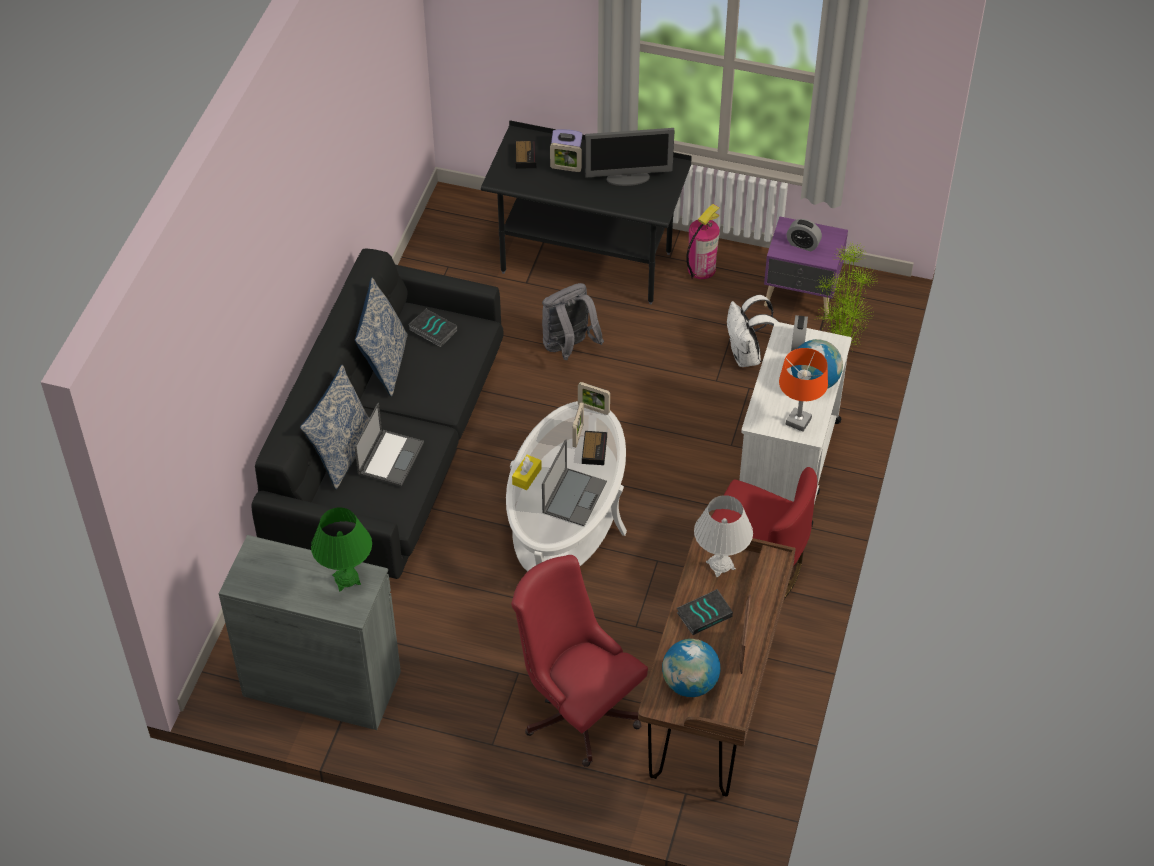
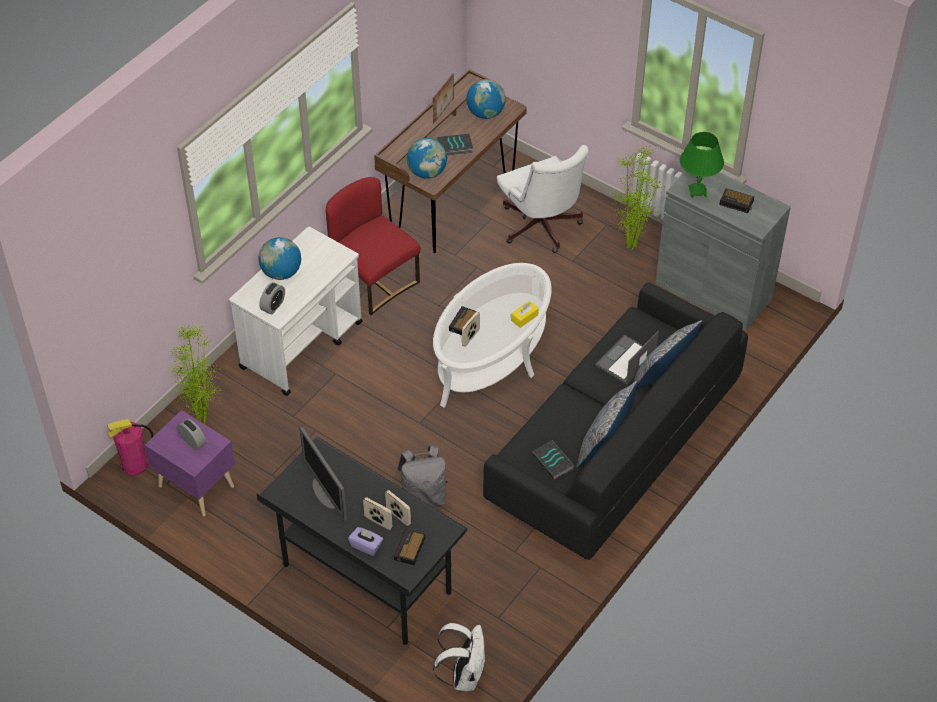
camera: 160 degrees left, 0 degrees up
(290, 577) = (737, 203): none -> alarm clock
(448, 721) = (631, 245): none -> potted plant
(574, 496) = (495, 293): laptop -> none
(577, 709) = (541, 229): red office chair -> white office chair
(593, 409) = (448, 355): picture frame -> picture frame (398, 517)
(628, 178) = (325, 494): monitor -> monitor turned 135 degrees counterclockwise
(701, 269) = (266, 541): fire extinguisher -> fire extinguisher (135, 464)
(720, 565) = (427, 172): white table lamp -> globe
(748, 356) = (277, 443): white backpack -> white backpack (463, 675)
(798, 422) = (313, 247): orange table lamp -> none

